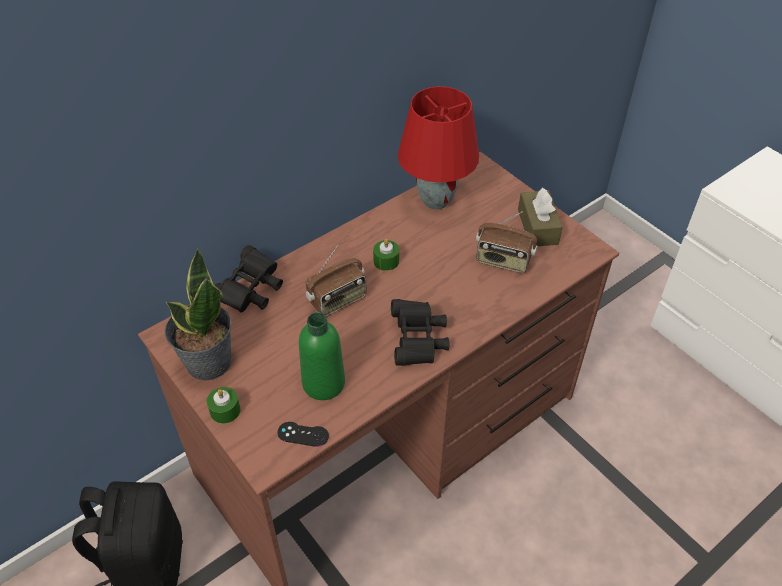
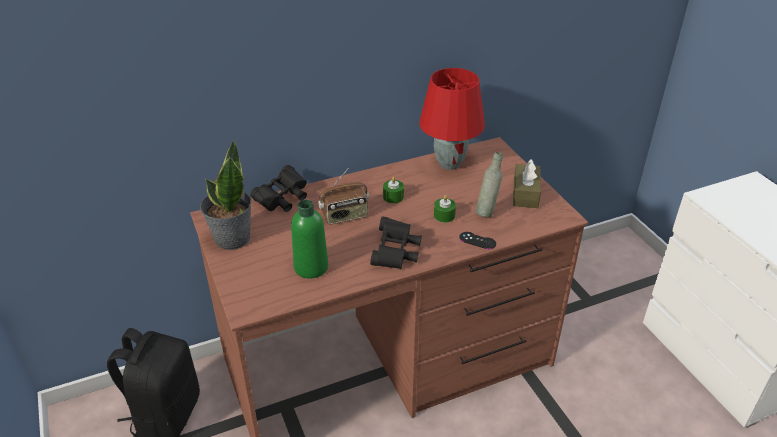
camera: 15 degrees right, 10 degrees down
(225, 410) = (230, 271): green candle -> green candle (444, 215)
(303, 434) = (281, 297): black game controller -> black game controller (477, 240)
(503, 261) = (487, 212): radio -> grey bottle

